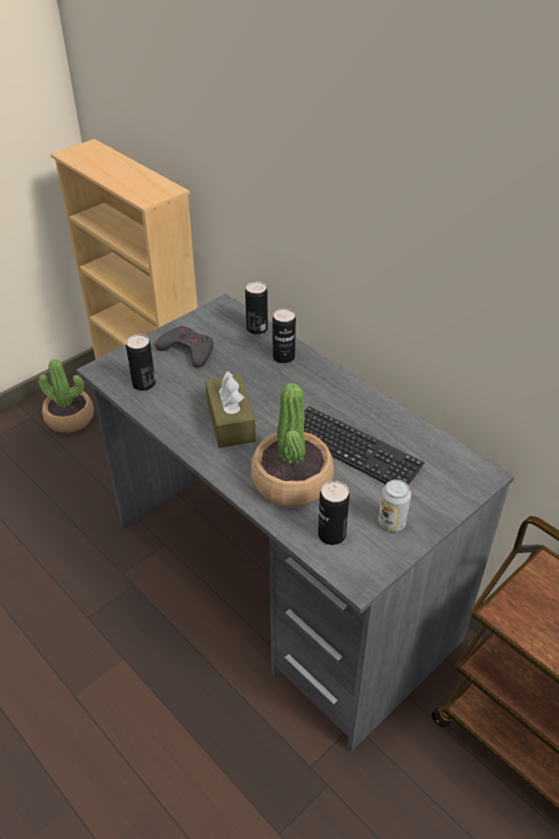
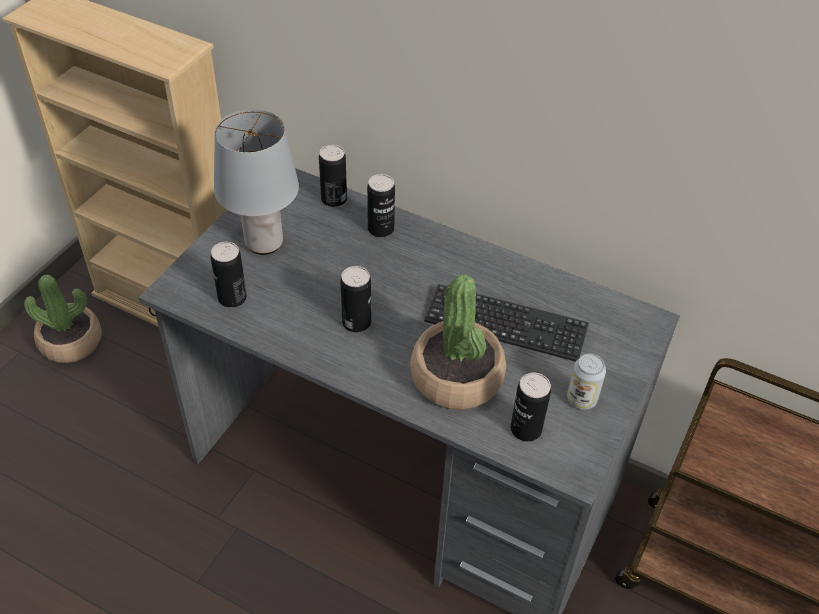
camera: 20 degrees left, 5 degrees up
(187, 350) = (265, 244): grey game controller -> grey table lamp
(230, 421) = (356, 322): brown tissue box -> can

